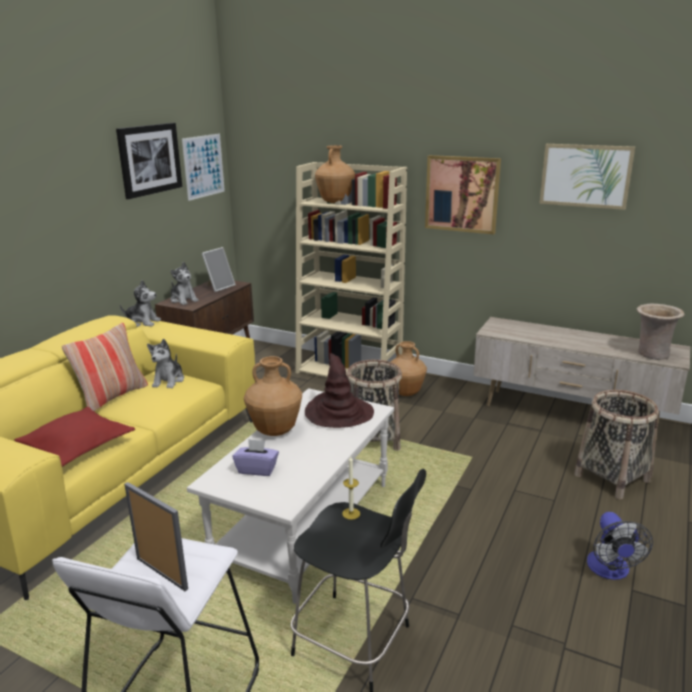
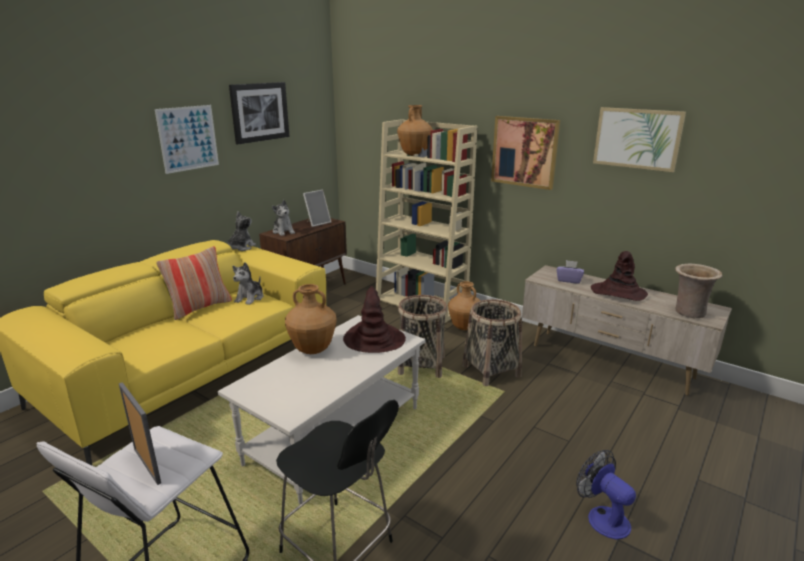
camera: 10 degrees right, 0 degrees up
(77, 445) = (154, 345): red pillow -> none
(142, 322) = (241, 247): plush toy -> plush toy turned 90 degrees counterclockwise
(204, 166) = (311, 120): picture -> picture (188, 138)
(257, 469) = (282, 382): purple tissue box -> purple tissue box (569, 280)
(351, 513) = (340, 432): candle -> none
(576, 340) = (618, 292): none -> brown hat
(610, 570) = (602, 517): fan -> fan turned 135 degrees clockwise
(612, 478) = (633, 426): basket -> basket (491, 371)

